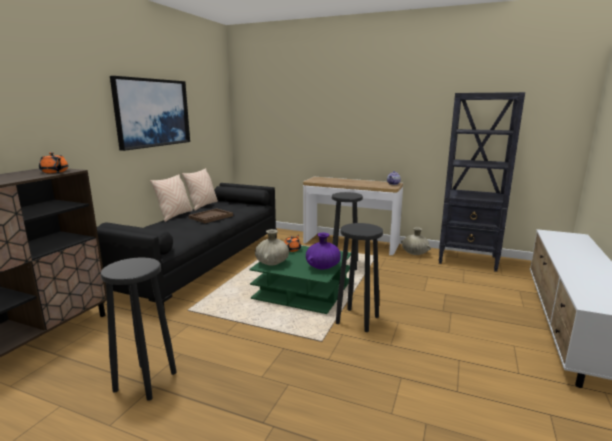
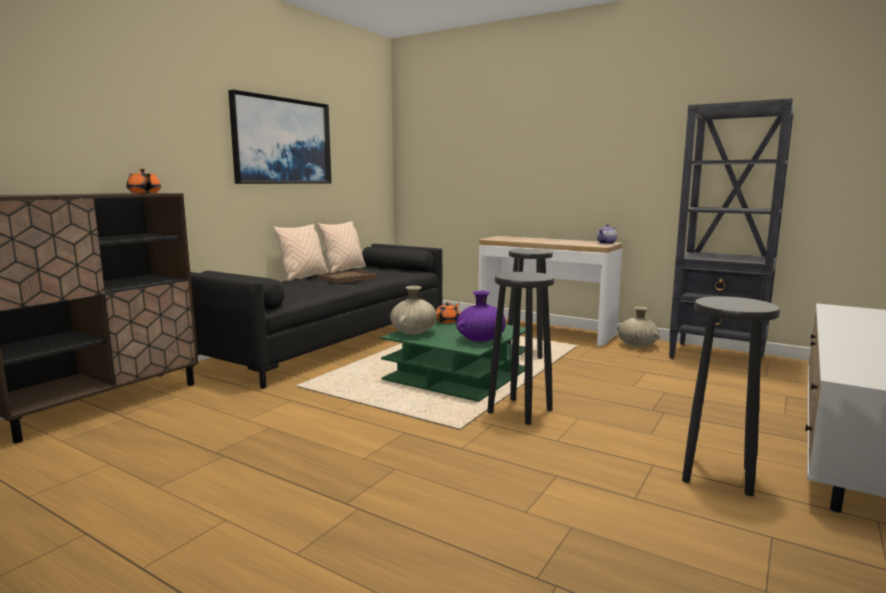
camera: 10 degrees right, 5 degrees down
(146, 381) = (217, 450): black stool -> black stool (717, 474)

